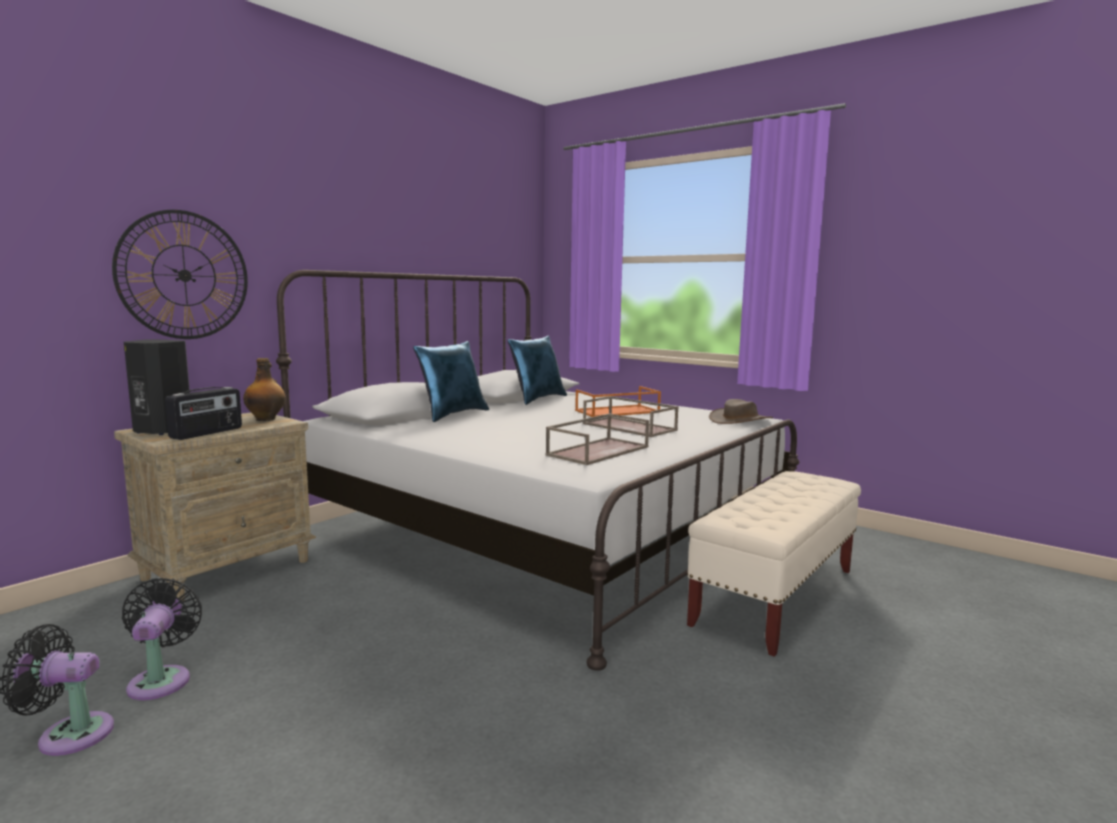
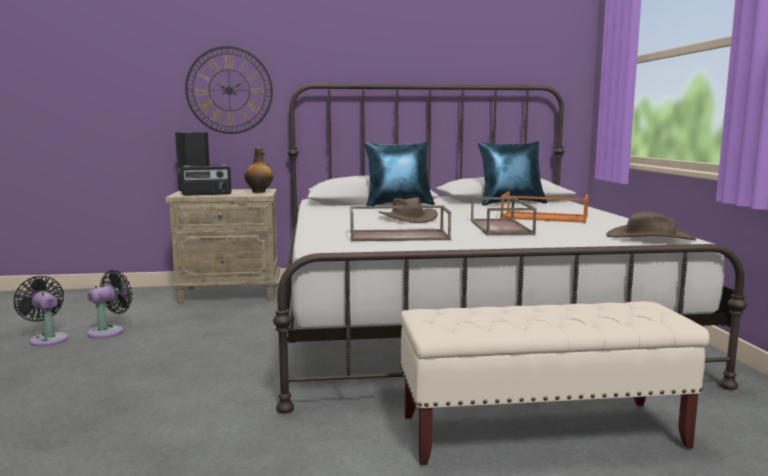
camera: 45 degrees right, 0 degrees up
(525, 429) = (407, 218): none -> brown hat

